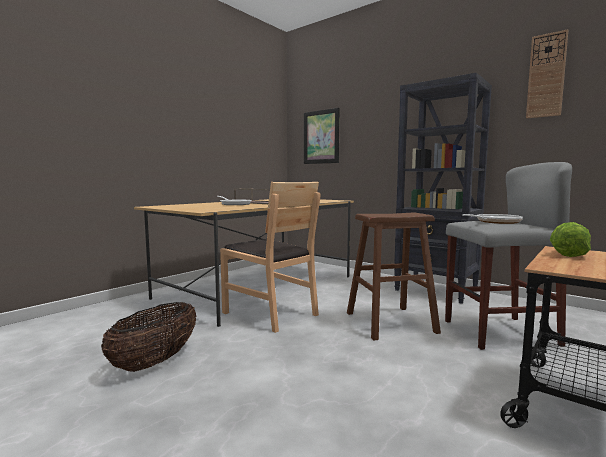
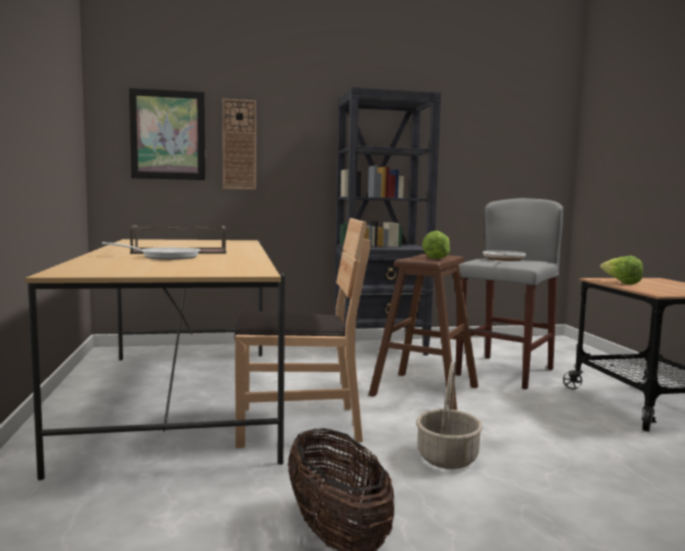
camera: 50 degrees left, 0 degrees up
(291, 359) = (446, 457): none -> basket
(398, 214) = (437, 258): none -> lettuce
(546, 76) = (466, 104): wall clock -> wall clock (239, 144)

